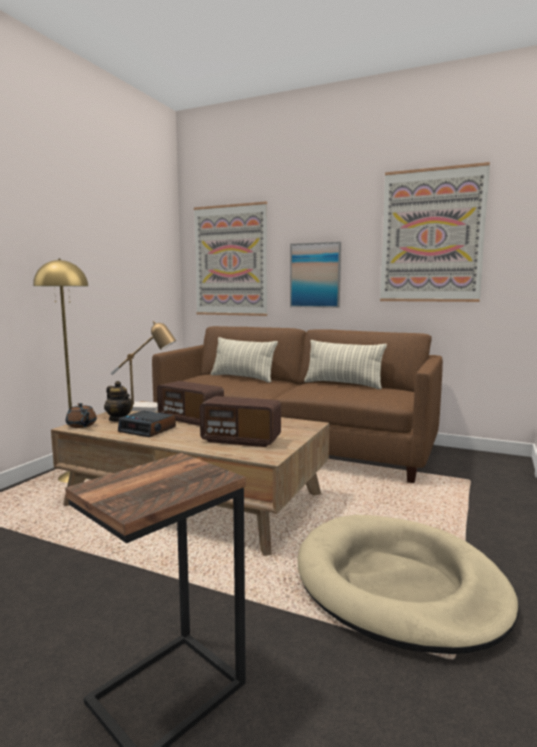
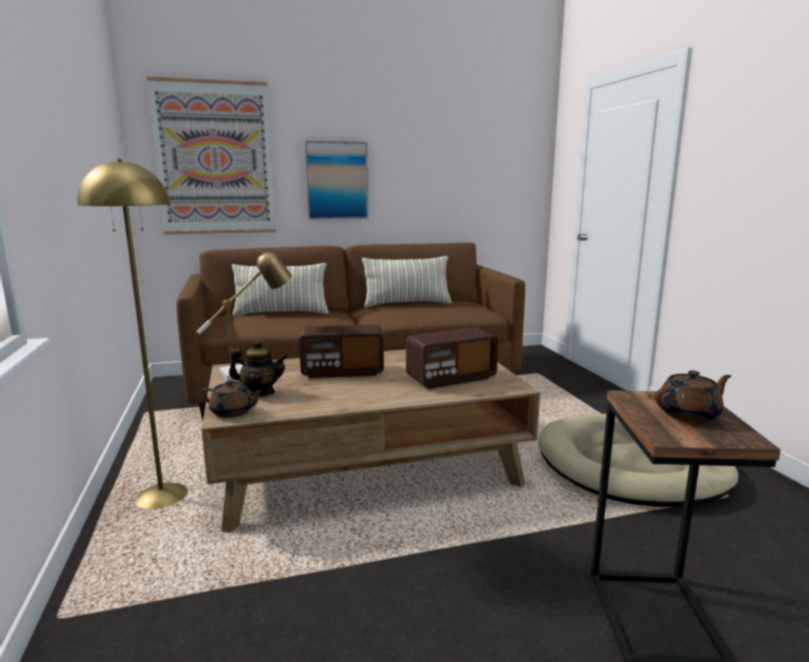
camera: 40 degrees left, 5 degrees up
(148, 429) = (331, 394): alarm clock -> none
(163, 482) = (689, 415): none -> brown teapot
(431, 236) = (458, 142): picture -> none

